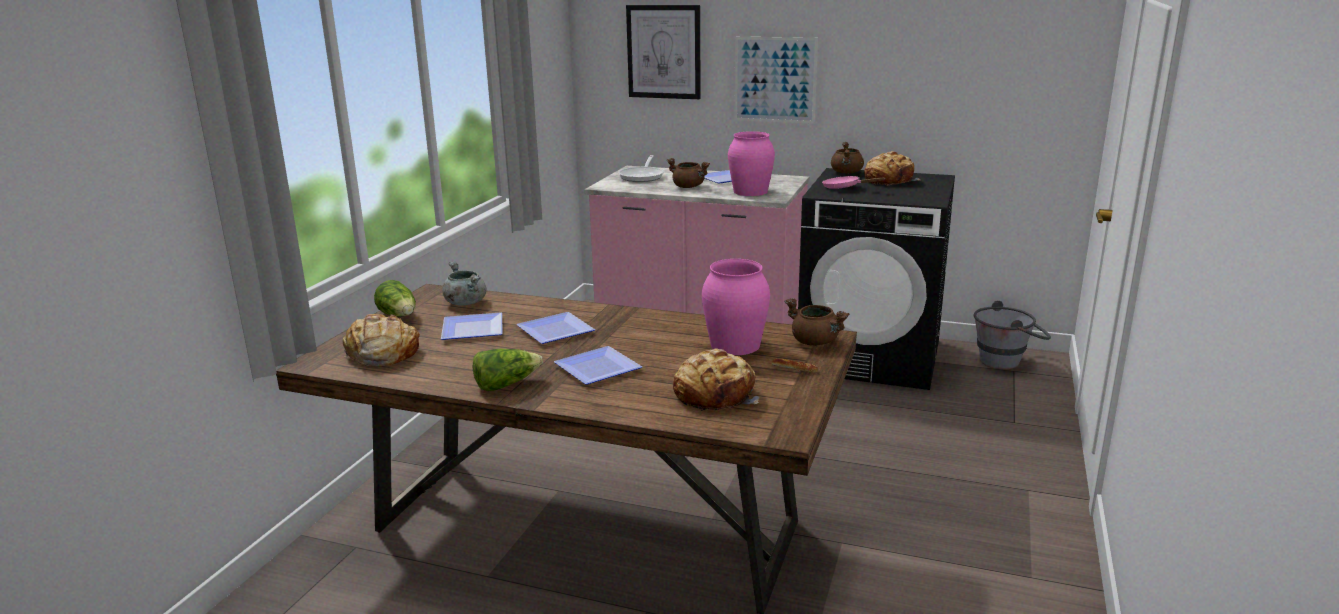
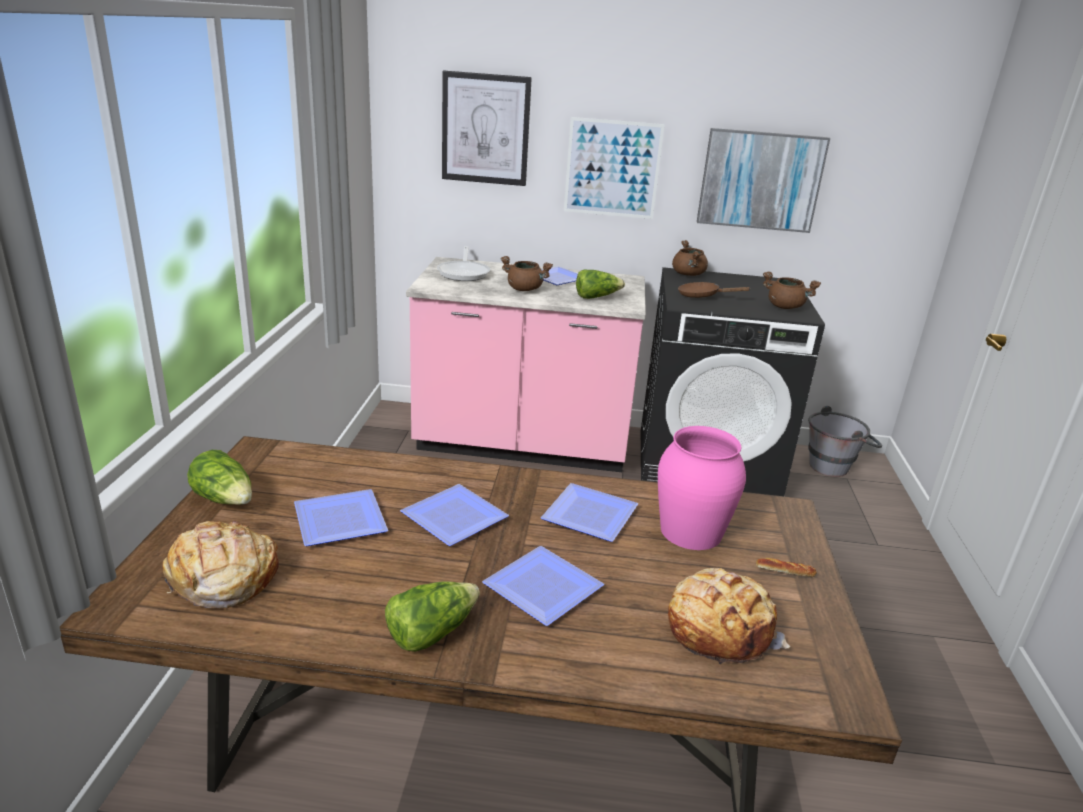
camera: 15 degrees left, 5 degrees up
(465, 302) = (311, 469): grey cooking pot -> none
(660, 332) = (588, 513): none -> plate
(750, 191) = (596, 297): pink vase -> lettuce
(815, 342) = (779, 520): brown cooking pot -> brown cooking pot (785, 307)
(845, 188) = (702, 296): pink frying pan -> brown frying pan
(889, 180) = (739, 286): bread -> none
(910, 83) = (760, 180): none -> picture

